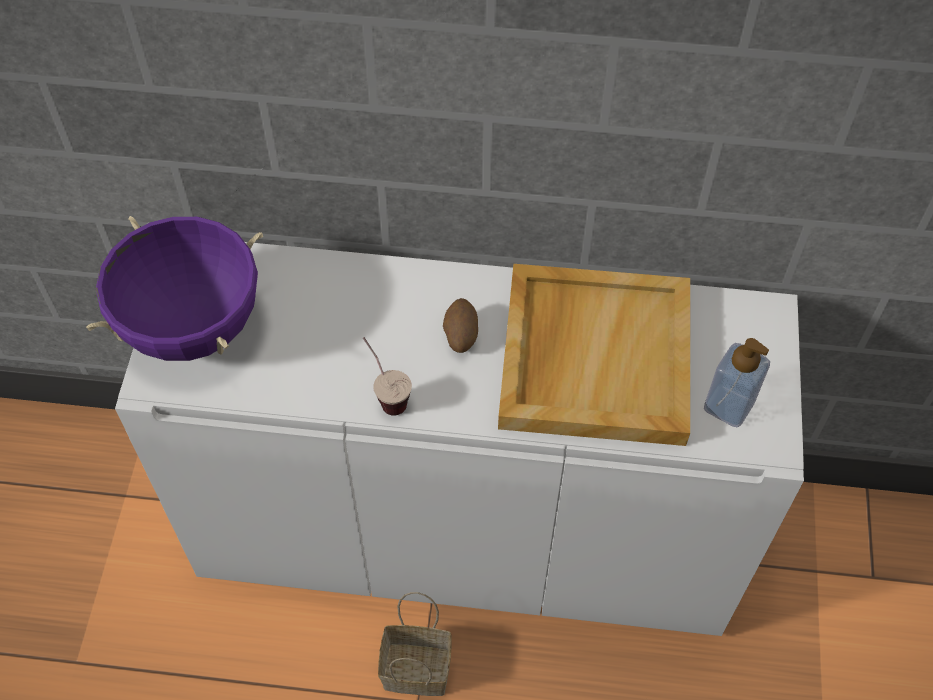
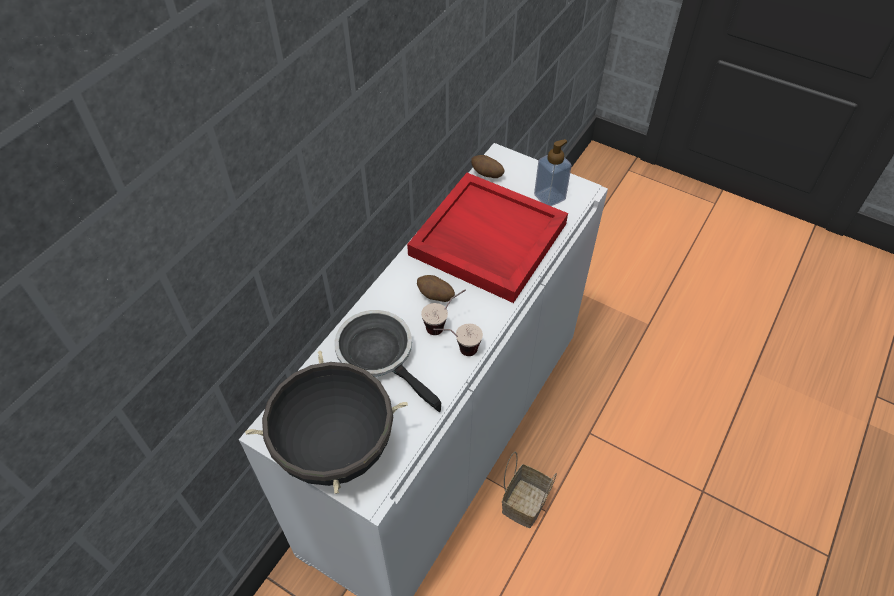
camera: 65 degrees left, 5 degrees down
(192, 327) = (335, 449): purple cooking pot -> black cooking pot
(339, 315) = (380, 355): none -> frying pan
(420, 363) = (444, 324): none -> cup
(593, 356) = (486, 239): beige tray -> red tray
(721, 310) = (487, 175): none -> potato

